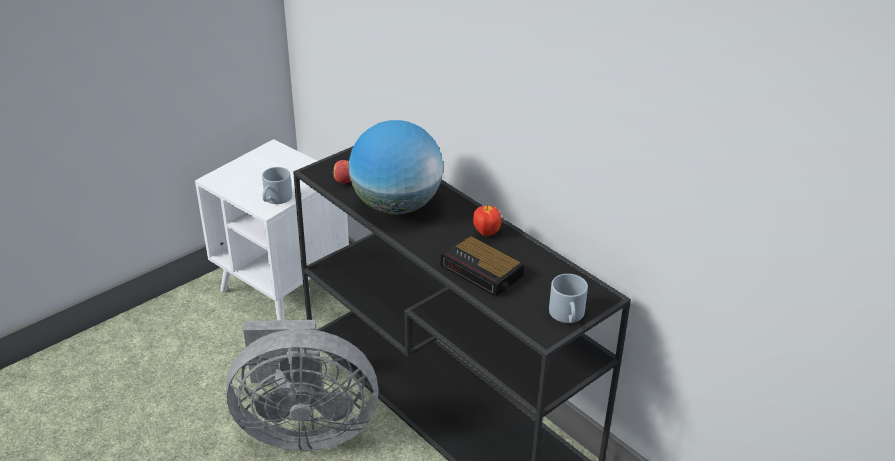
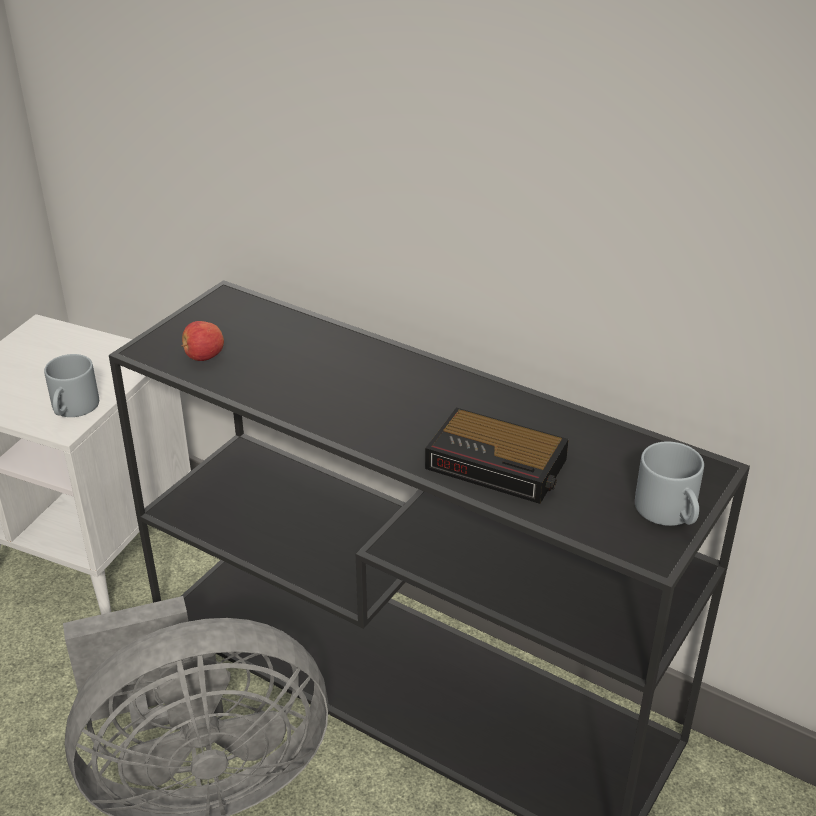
camera: 15 degrees left, 0 degrees up
(396, 206) = (308, 382): globe -> none
(486, 233) = (472, 401): apple -> none

